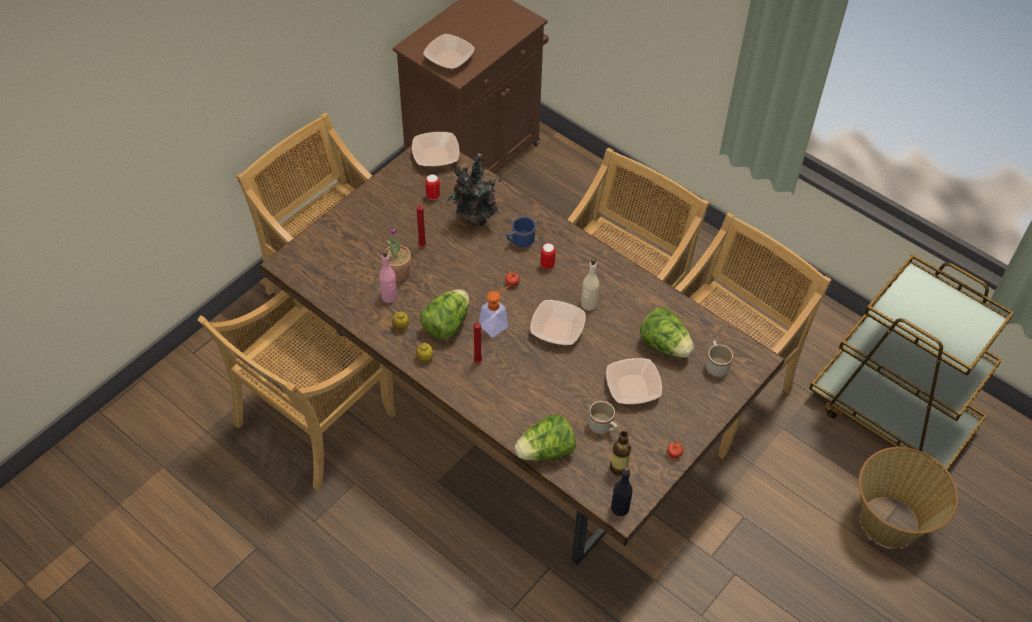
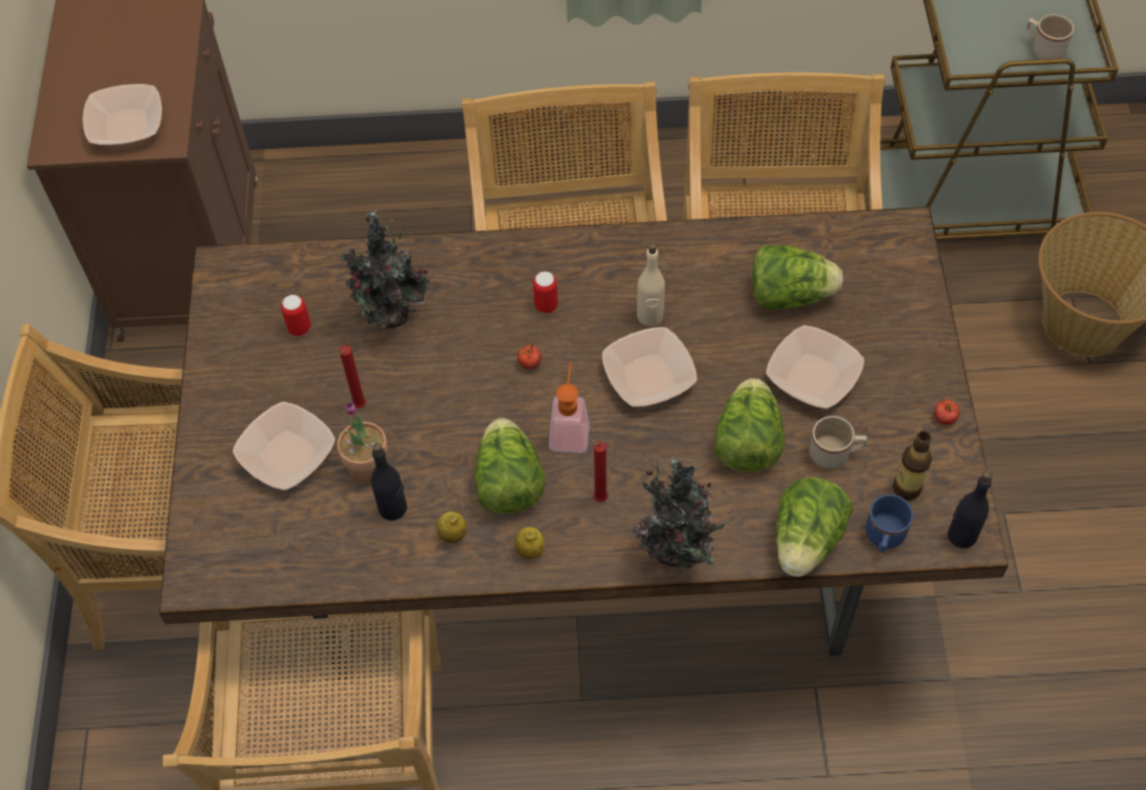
camera: 40 degrees left, 5 degrees up
(389, 297) = (393, 508): pink bottle -> black bottle
(436, 156) = (243, 272): bowl -> bowl (287, 455)
(484, 409) = (677, 552): none -> potted plant
(520, 241) = (479, 301): blue mug -> blue mug (883, 538)
(569, 390) = (747, 442): none -> lettuce
(716, 365) = (869, 273): beige mug -> beige mug (1043, 49)

